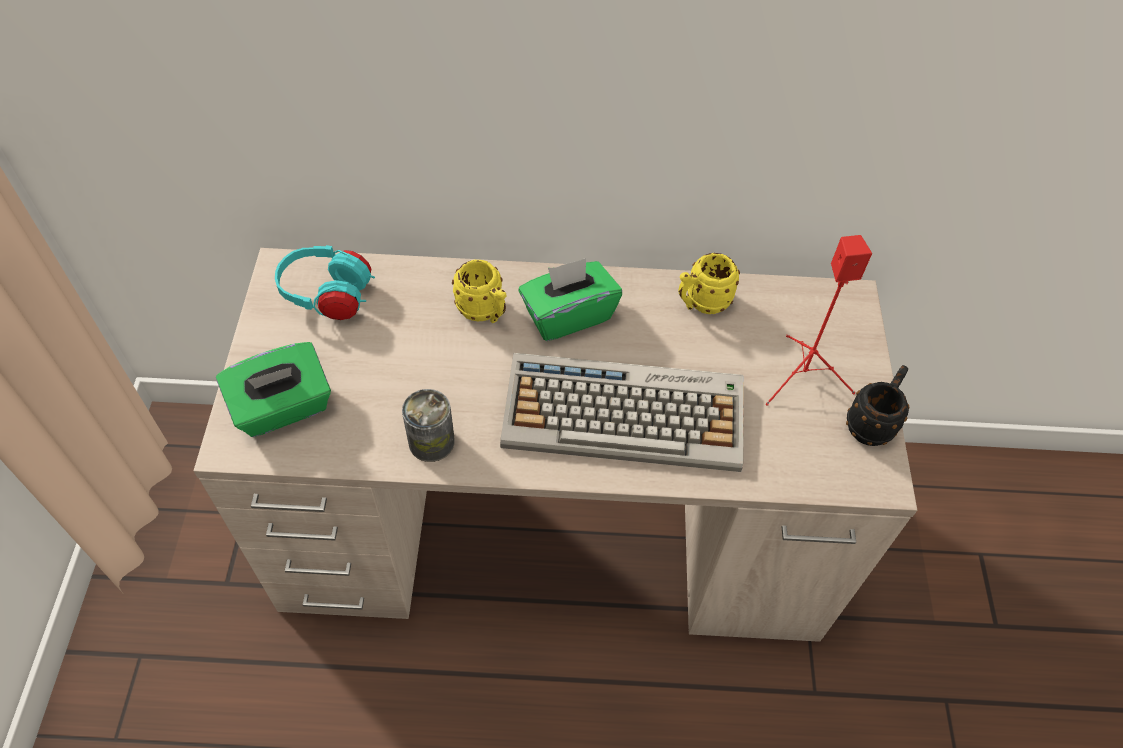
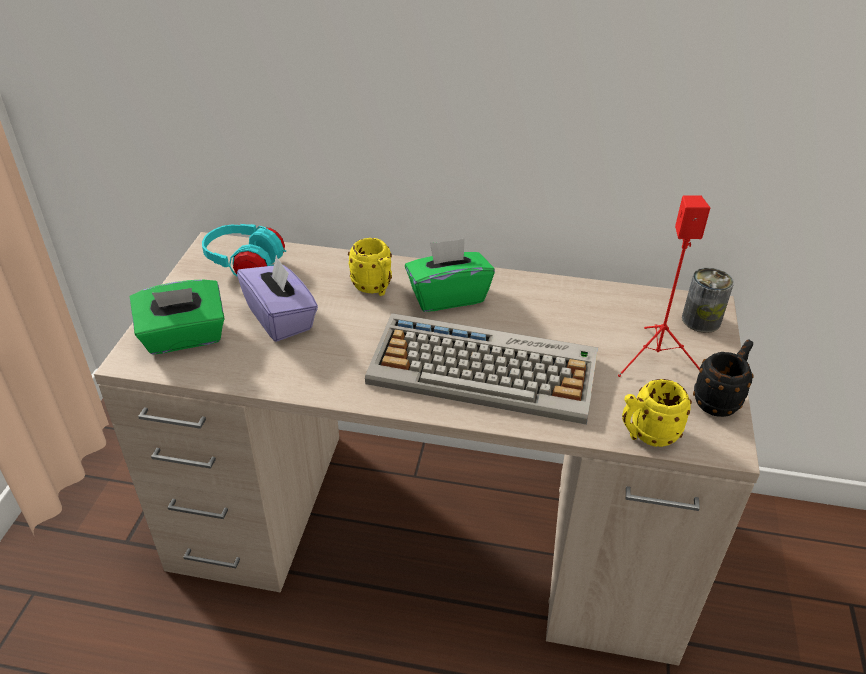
camera: 10 degrees right, 15 degrees down
(387, 368) = (281, 318): none -> purple tissue box
(431, 441) = (305, 373): can -> can (701, 320)
(701, 303) = (569, 298): yellow mug -> yellow mug (646, 435)

